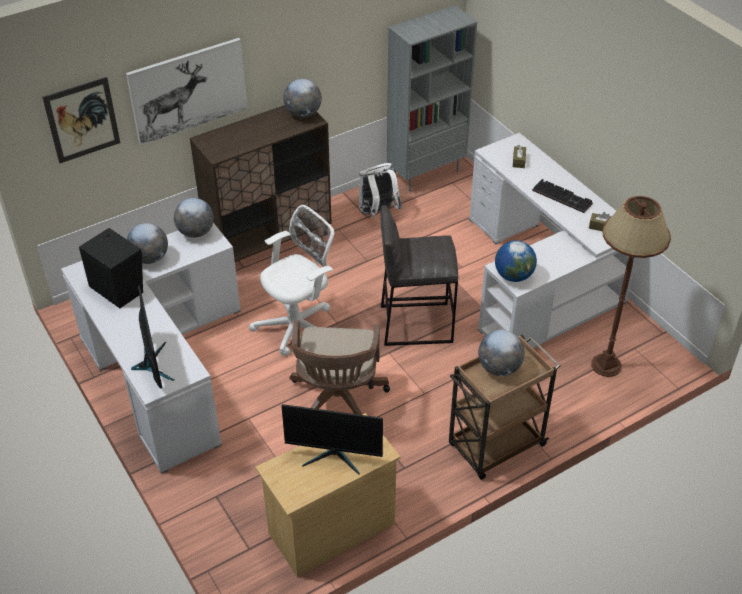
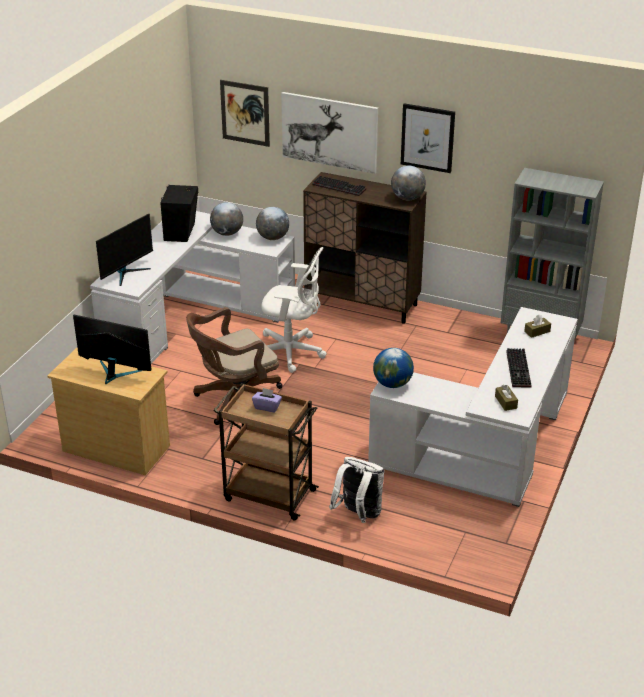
camera: 55 degrees right, 10 degrees down
(234, 140) = (340, 187): none -> keyboard
(293, 44) = (427, 137): none -> picture
(334, 456) = (114, 373): monitor -> monitor turned 135 degrees clockwise
(377, 212) = (459, 335): white backpack -> white backpack (358, 515)
(415, 323) = (356, 403): grey stool -> none
(499, 368) = (267, 407): globe -> purple tissue box
(605, 365) = (424, 522): brown floor lamp -> none

